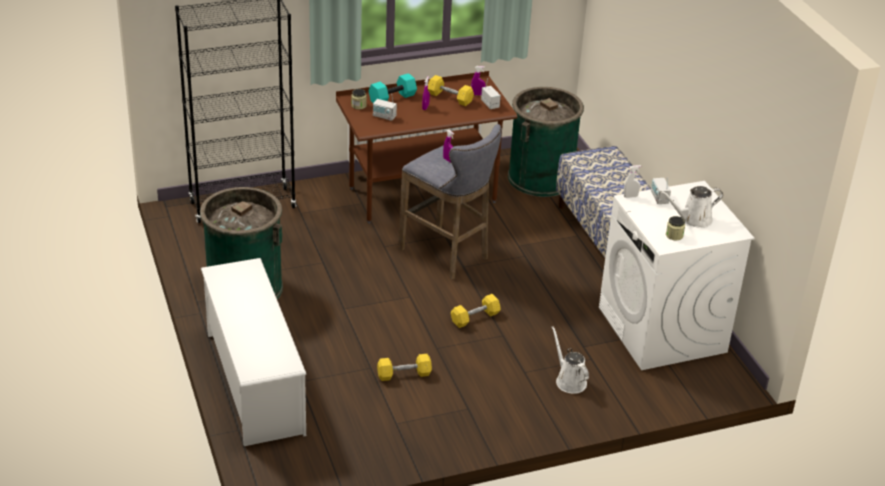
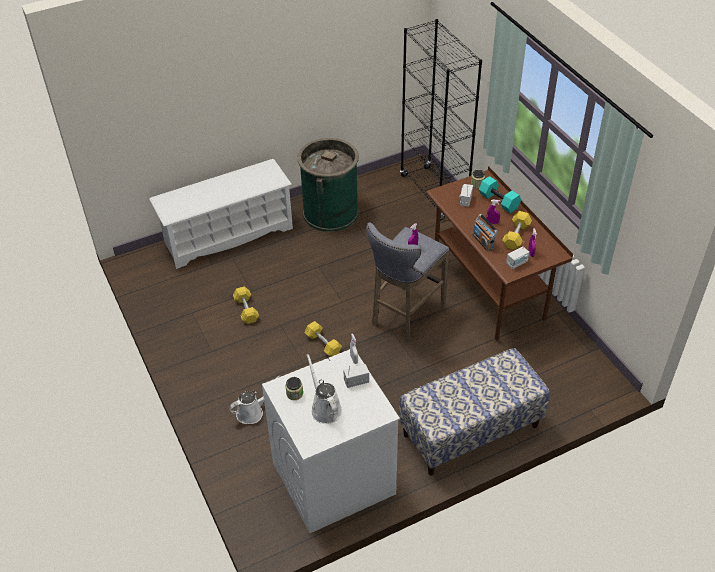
camera: 85 degrees right, 10 degrees up
(453, 117) = (483, 241): none -> radio
(541, 178) = (552, 371): green trash can -> none

